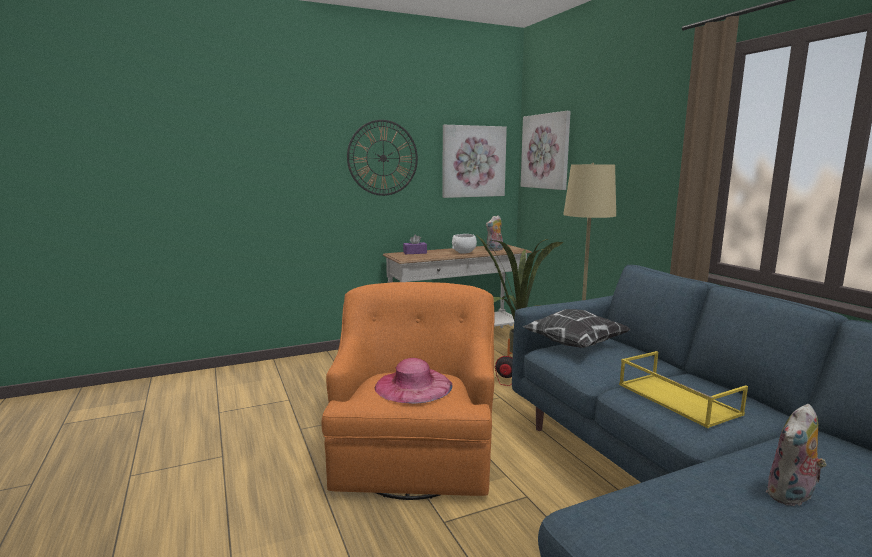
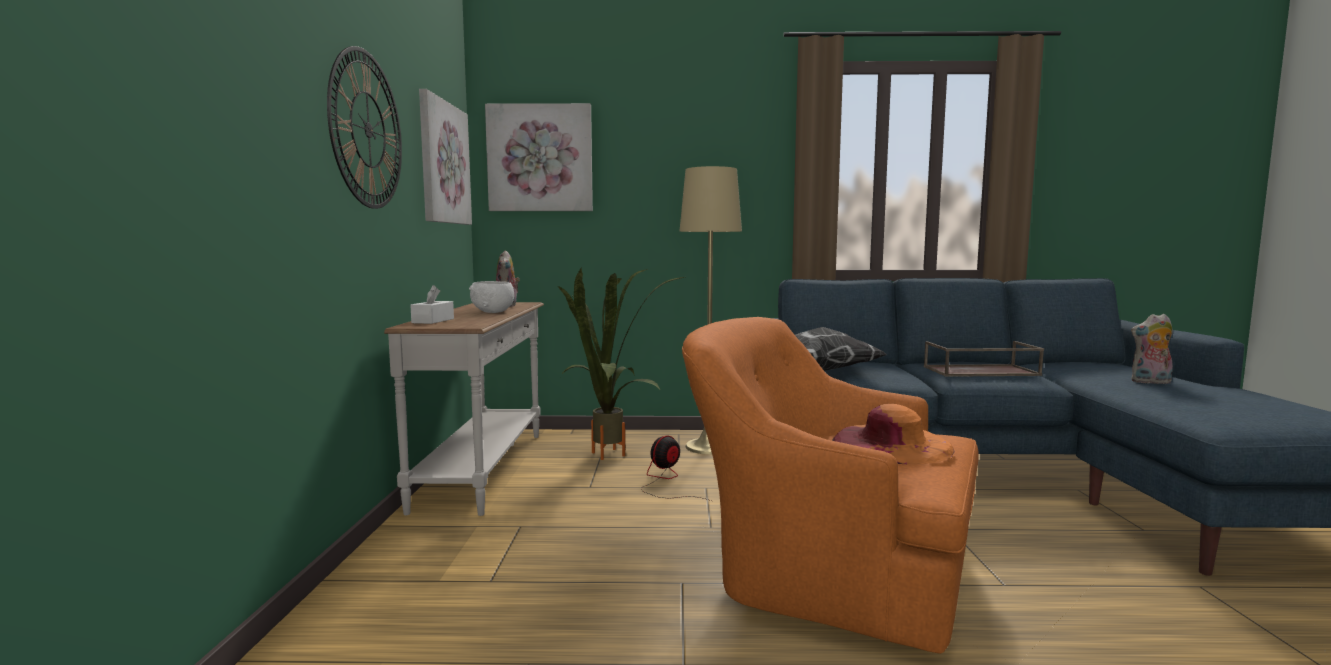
camera: 65 degrees left, 5 degrees down
(413, 385) = (891, 445): pink hat -> orange hat
(415, 253) = (433, 321): purple tissue box -> white tissue box
(675, 399) = (980, 371): yellow tray -> brown tray
(792, 496) = (1150, 382): plush toy -> plush toy turned 105 degrees clockwise

